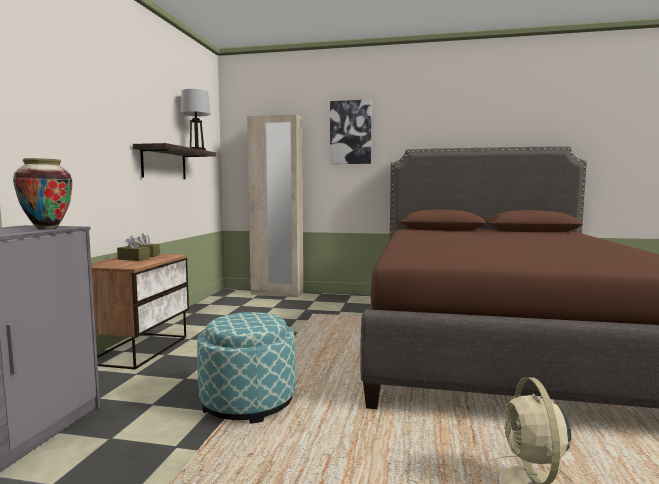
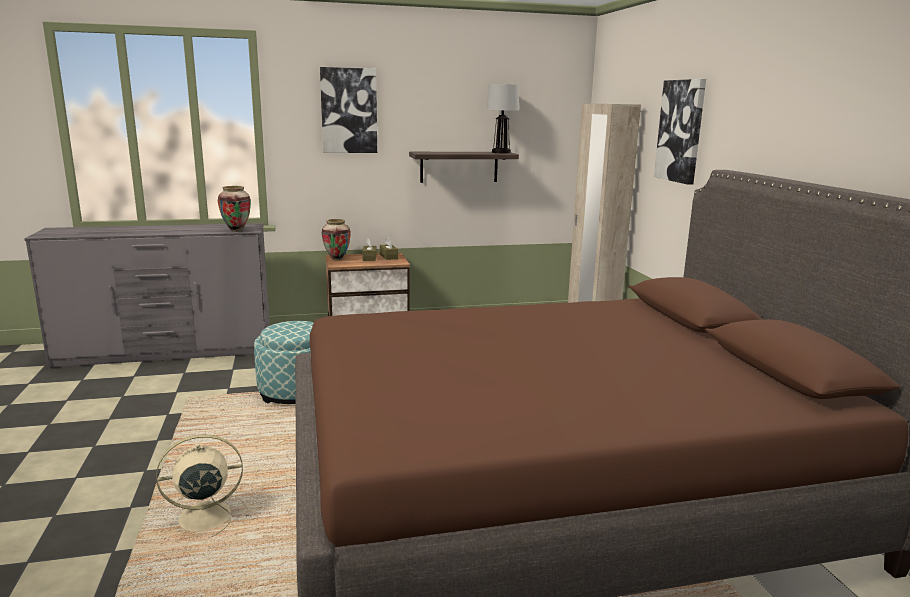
camera: 65 degrees right, 10 degrees up
(83, 87) = (349, 111): none -> picture
(108, 265) = (337, 259): none -> vase

